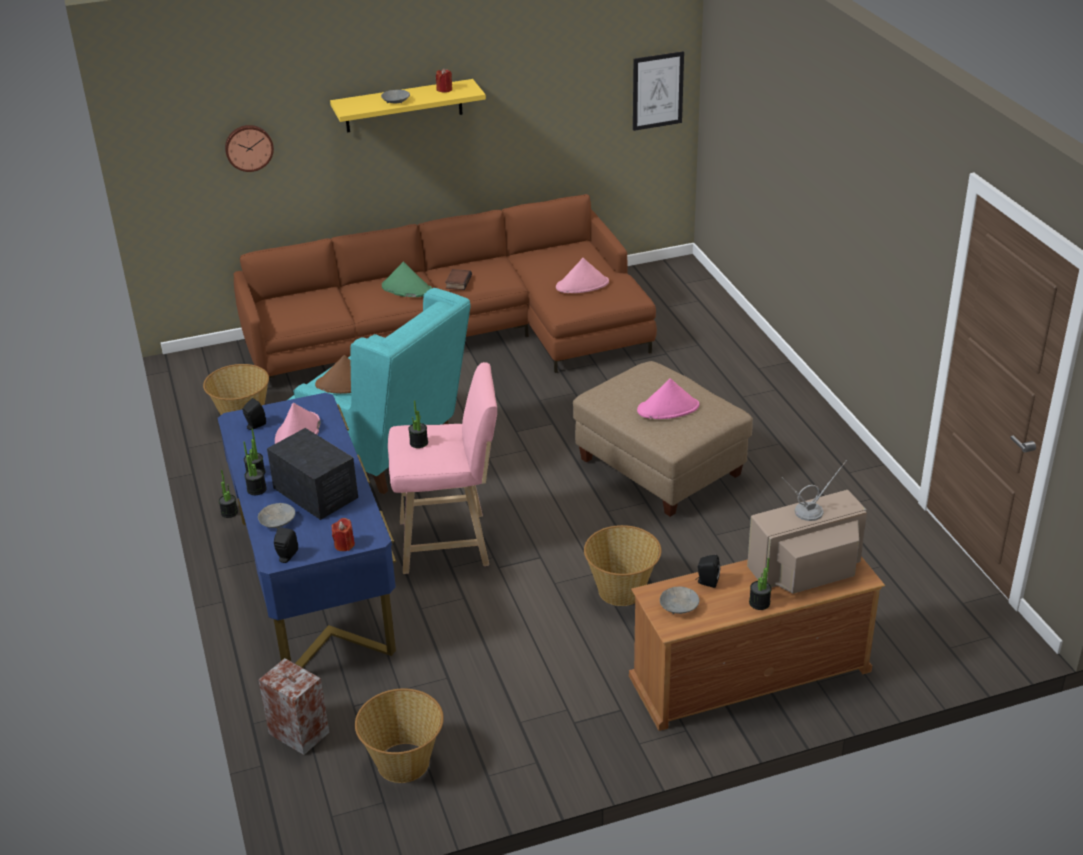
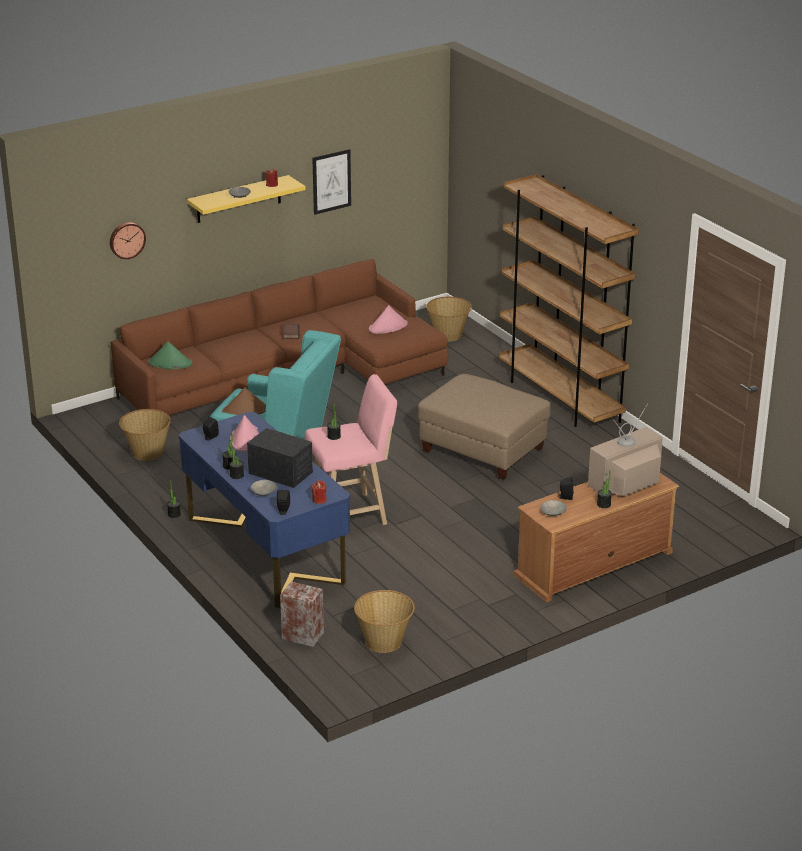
camera: 15 degrees left, 5 degrees down
(406, 288) = (252, 342): green hat -> green hat (170, 363)
(622, 591) = (488, 528): basket -> basket (448, 335)
(657, 91) = (419, 174): picture -> picture (331, 181)
(668, 408) = (491, 401): pink hat -> none
(790, 402) = (560, 398): none -> brown bookcase

